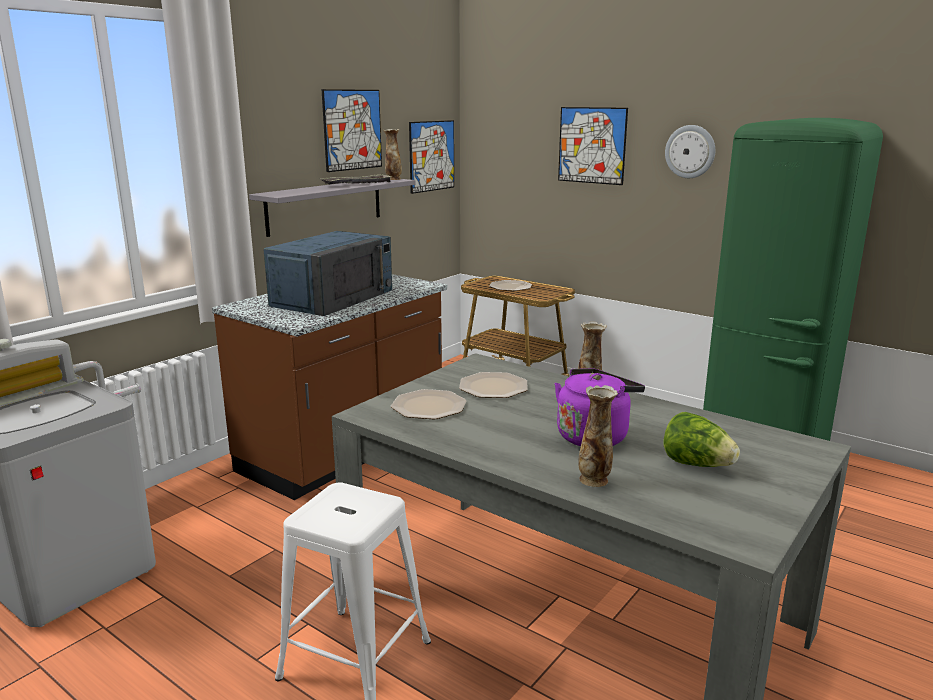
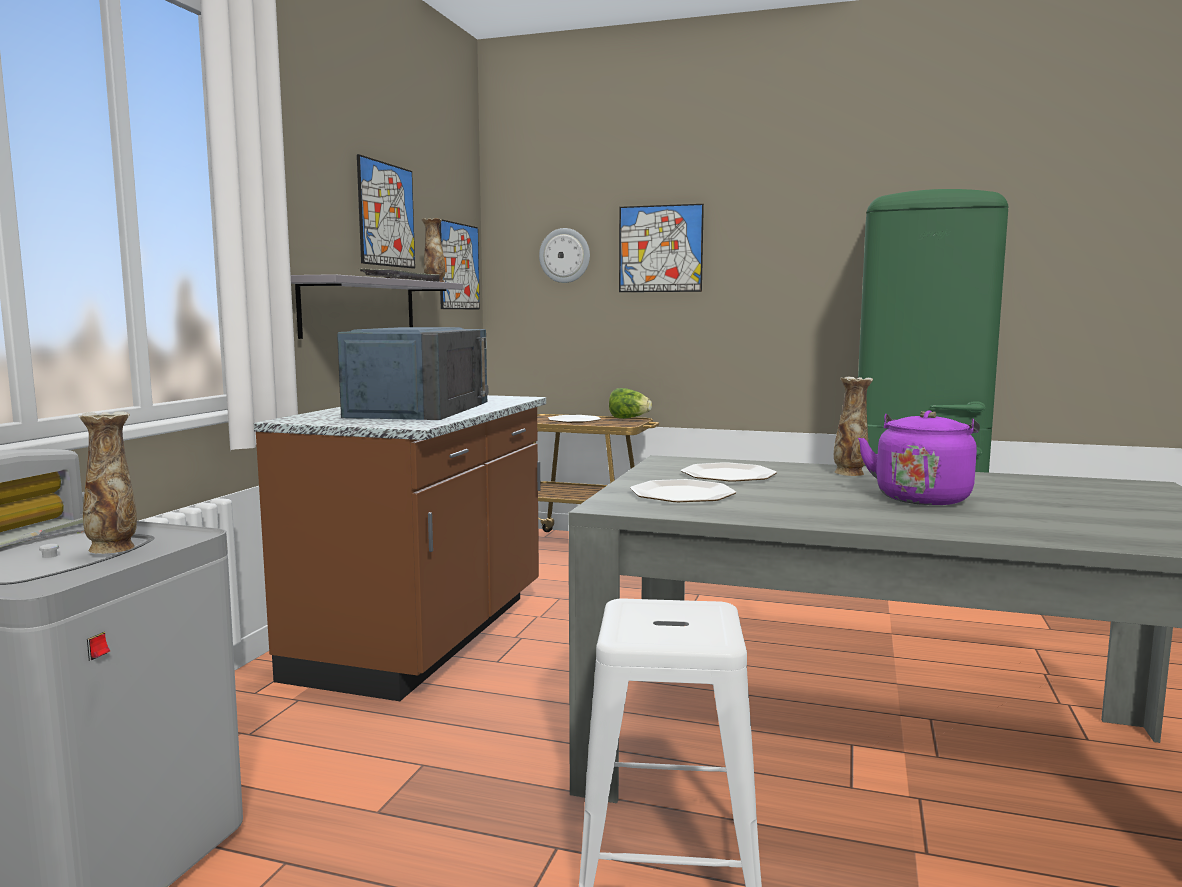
camera: 20 degrees left, 10 degrees down
(594, 480) = (1000, 527): vase -> vase (113, 548)
(690, 151) = (781, 248): wall clock -> wall clock (565, 255)
(697, 464) = (1073, 506): lettuce -> lettuce (629, 418)

